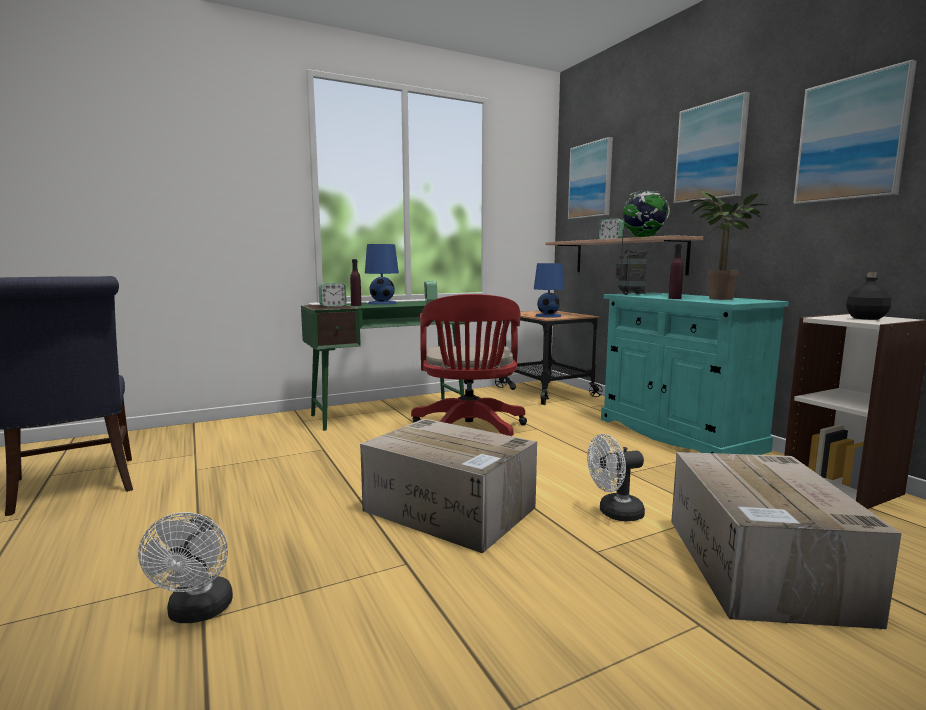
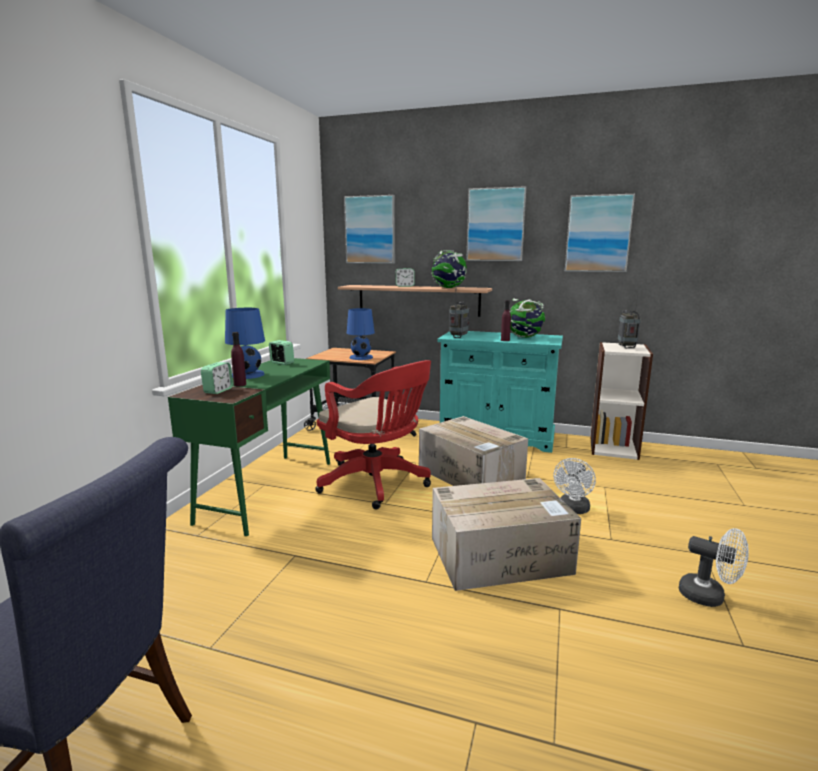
camera: 45 degrees left, 5 degrees up
(198, 613) = (540, 743): white fan -> white fan (709, 597)
(716, 299) = (525, 337): potted plant -> globe
(762, 568) = (668, 510): cardboard box -> cardboard box (472, 474)
(866, 318) = (626, 347): black bottle -> radio

